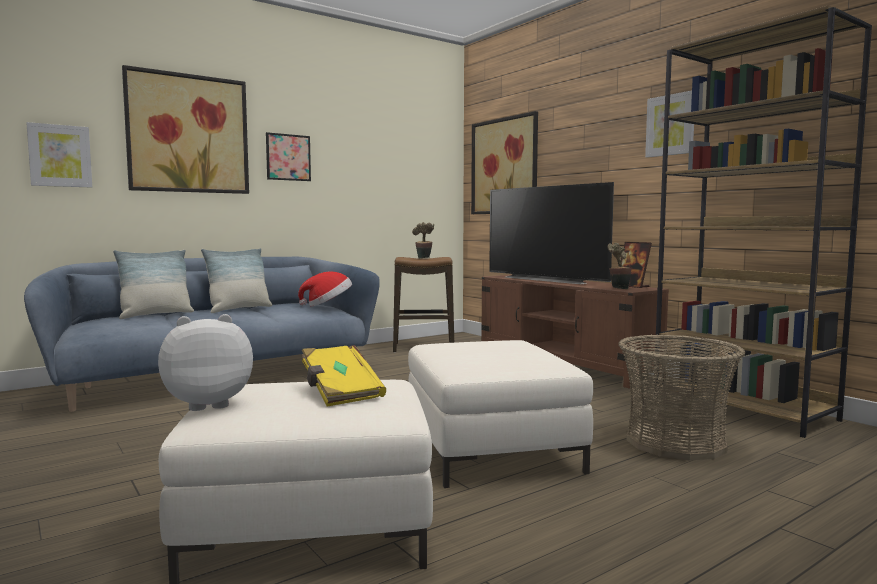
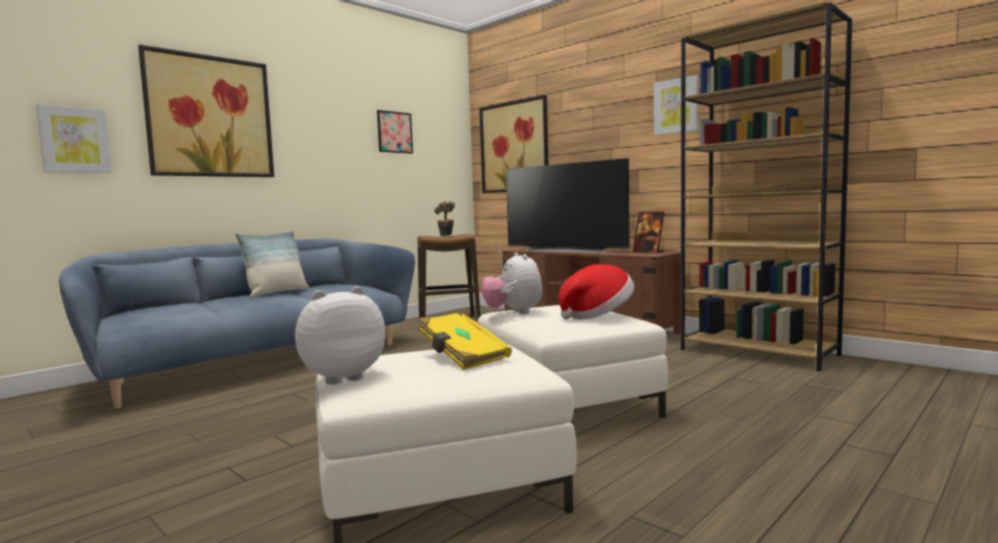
camera: 10 degrees left, 0 degrees up
(156, 315) = (192, 303): pillow -> none
(288, 157) = (310, 140): picture -> picture (394, 132)
(328, 305) = (364, 284): hat -> hat (597, 315)
(441, 347) = (513, 313): none -> plush toy
(618, 288) = (639, 254): potted plant -> none
(675, 442) = (720, 384): basket -> none

